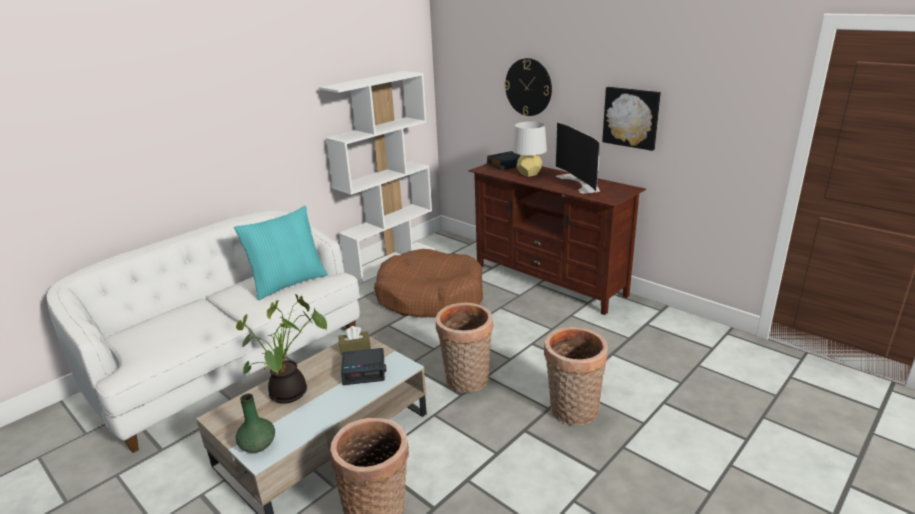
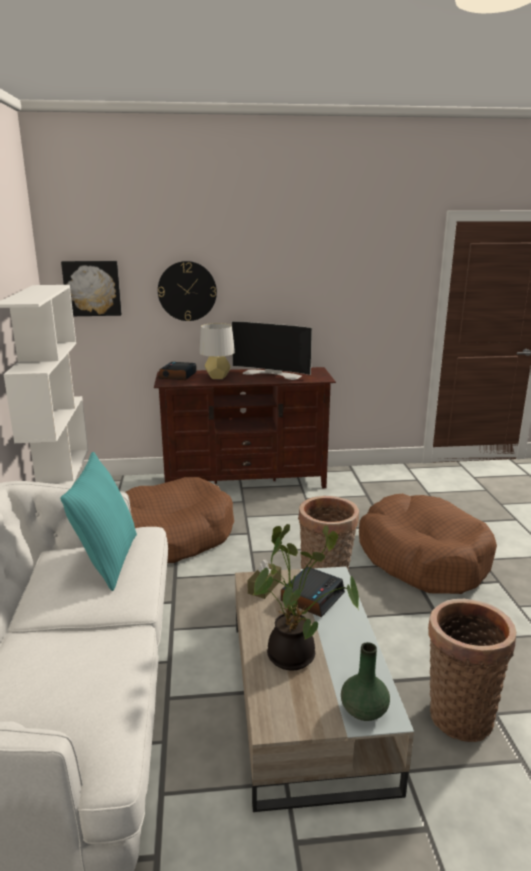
camera: 50 degrees left, 5 degrees down
(572, 412) = (423, 557): basket -> brown dog bed
(631, 117) = (305, 306): picture -> picture (92, 288)

